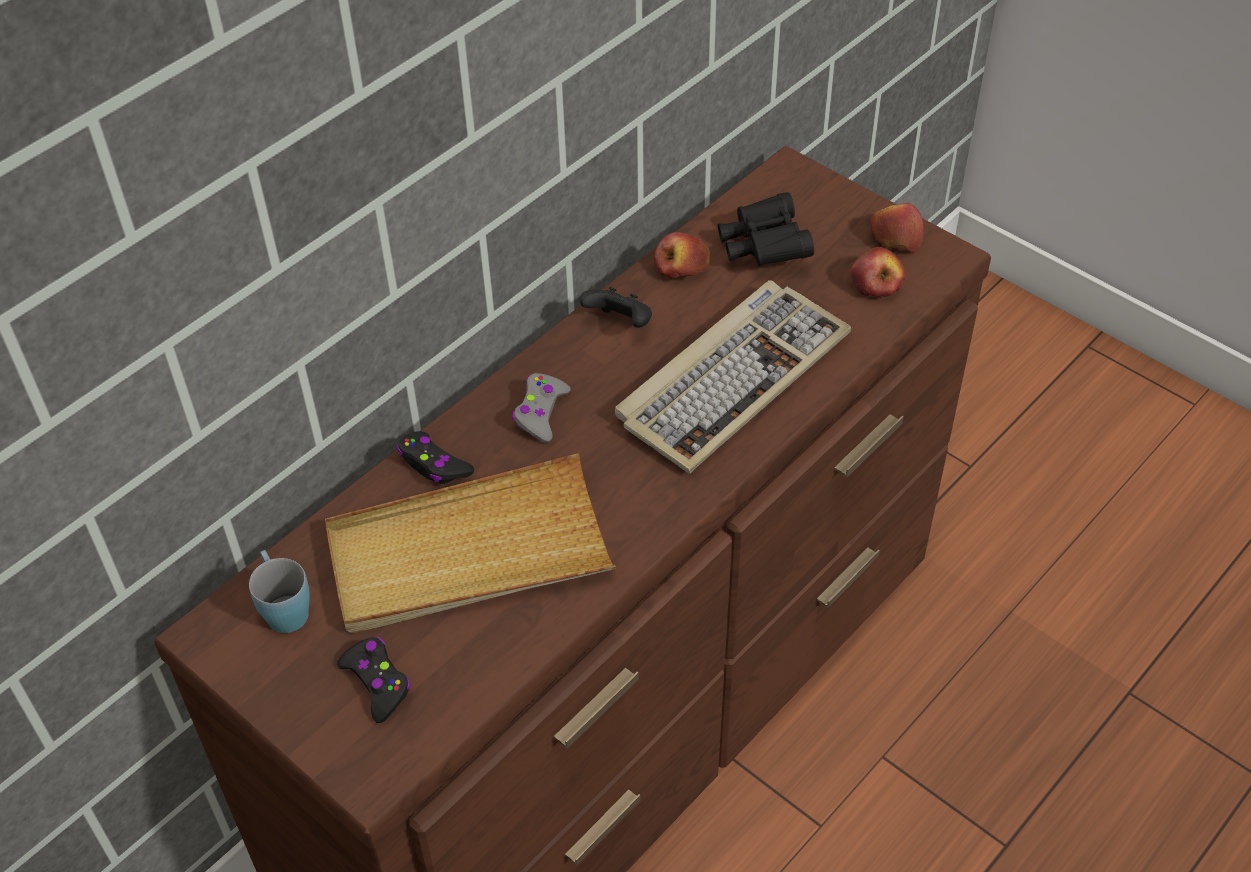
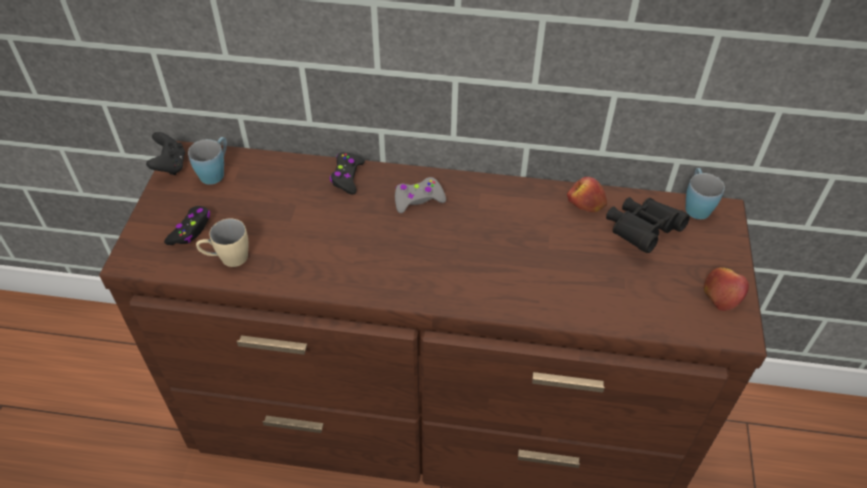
camera: 55 degrees right, 0 degrees up
(468, 553) = (298, 221): beige tray -> none
(470, 660) = (227, 259): none -> beige mug
(620, 324) = (514, 198): black game controller -> black game controller (170, 165)
(732, 378) = (520, 269): keyboard -> none
(763, 184) = (695, 205): none -> blue mug
(876, 283) = (670, 303): apple -> none

